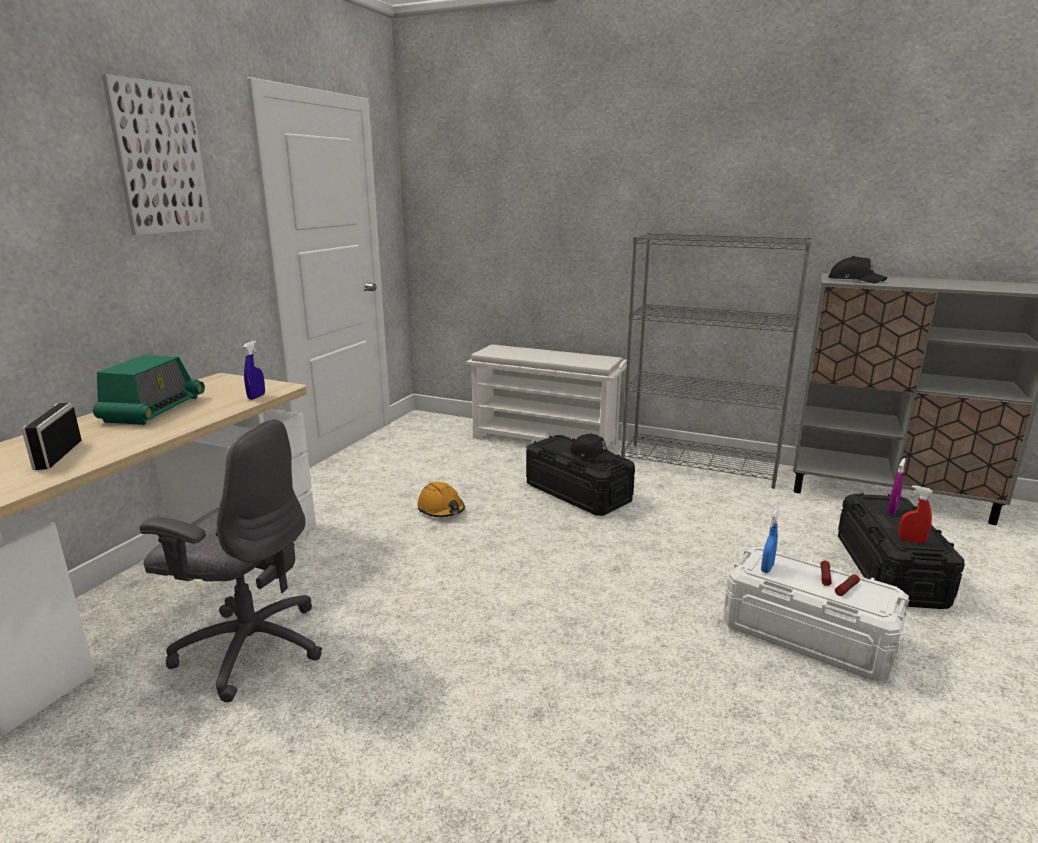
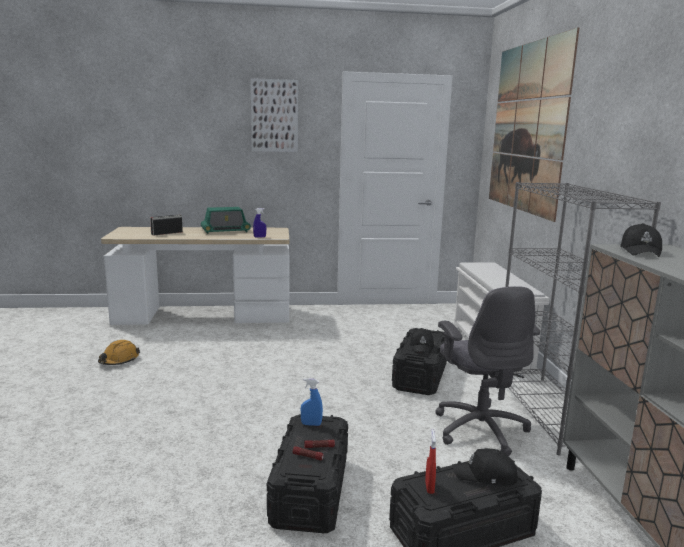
camera: 60 degrees right, 5 degrees down
(250, 647) = (181, 342): grey office chair -> grey office chair (480, 429)
(441, 509) = (342, 344): orange hard hat -> orange hard hat (119, 360)
(530, 174) = (527, 128): none -> picture
(808, 635) = (310, 491): white storage box -> black storage box
(892, 510) = (485, 475): purple spray bottle -> black cap

